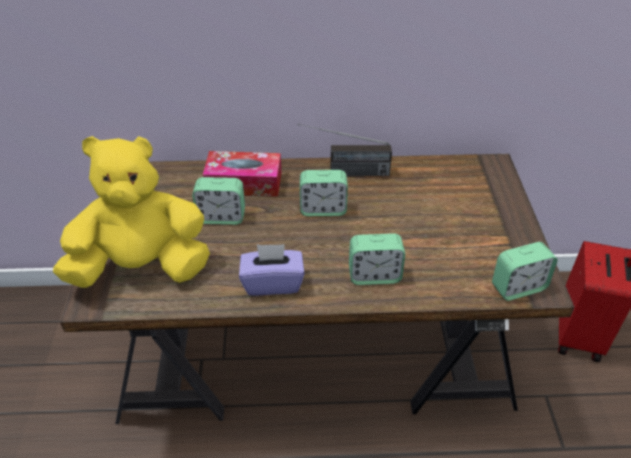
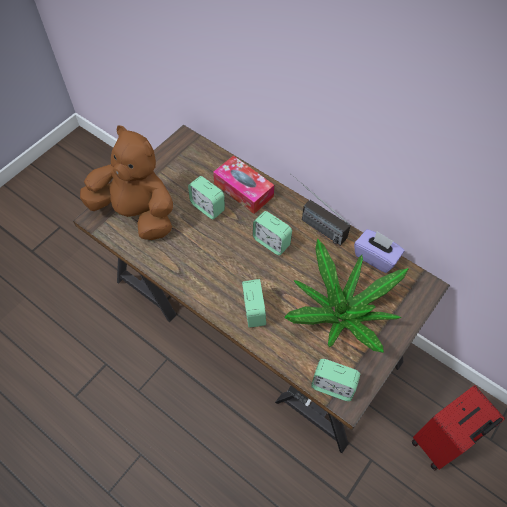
camera: 40 degrees right, 15 degrees up
(142, 267) = (137, 213): yellow plush toy -> brown plush toy
(272, 283) = (193, 273): purple tissue box -> purple tissue box (376, 257)
(374, 275) = (254, 311): alarm clock -> alarm clock turned 135 degrees counterclockwise
(454, 226) = (341, 313): none -> potted plant

